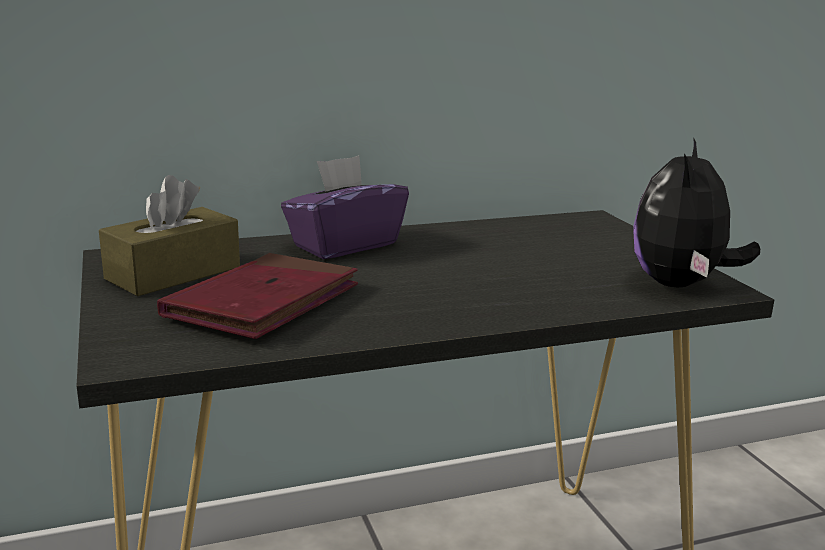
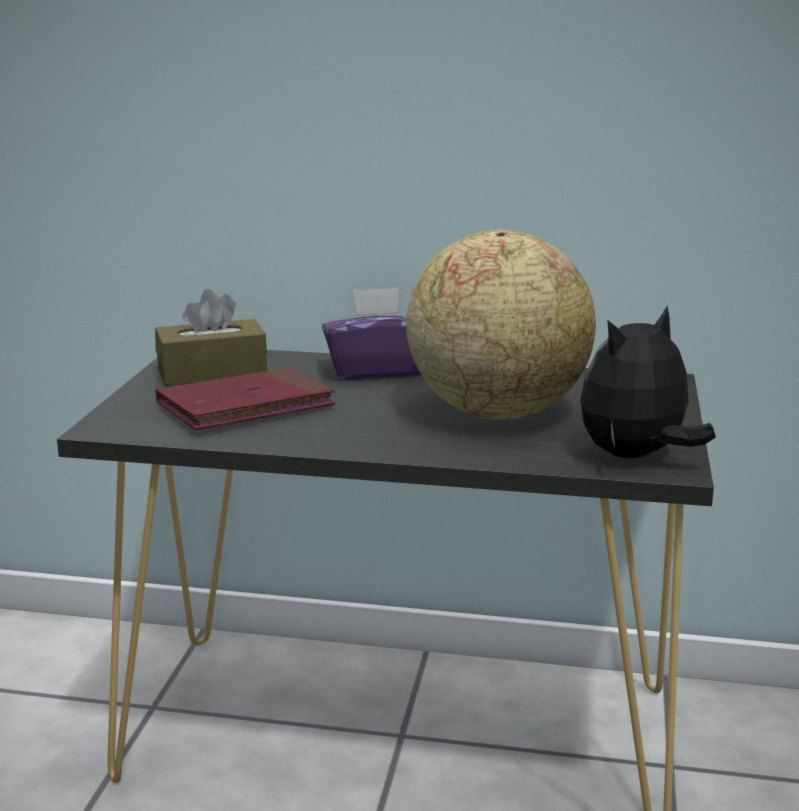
camera: 30 degrees right, 0 degrees up
(510, 266) = (496, 412): none -> globe

